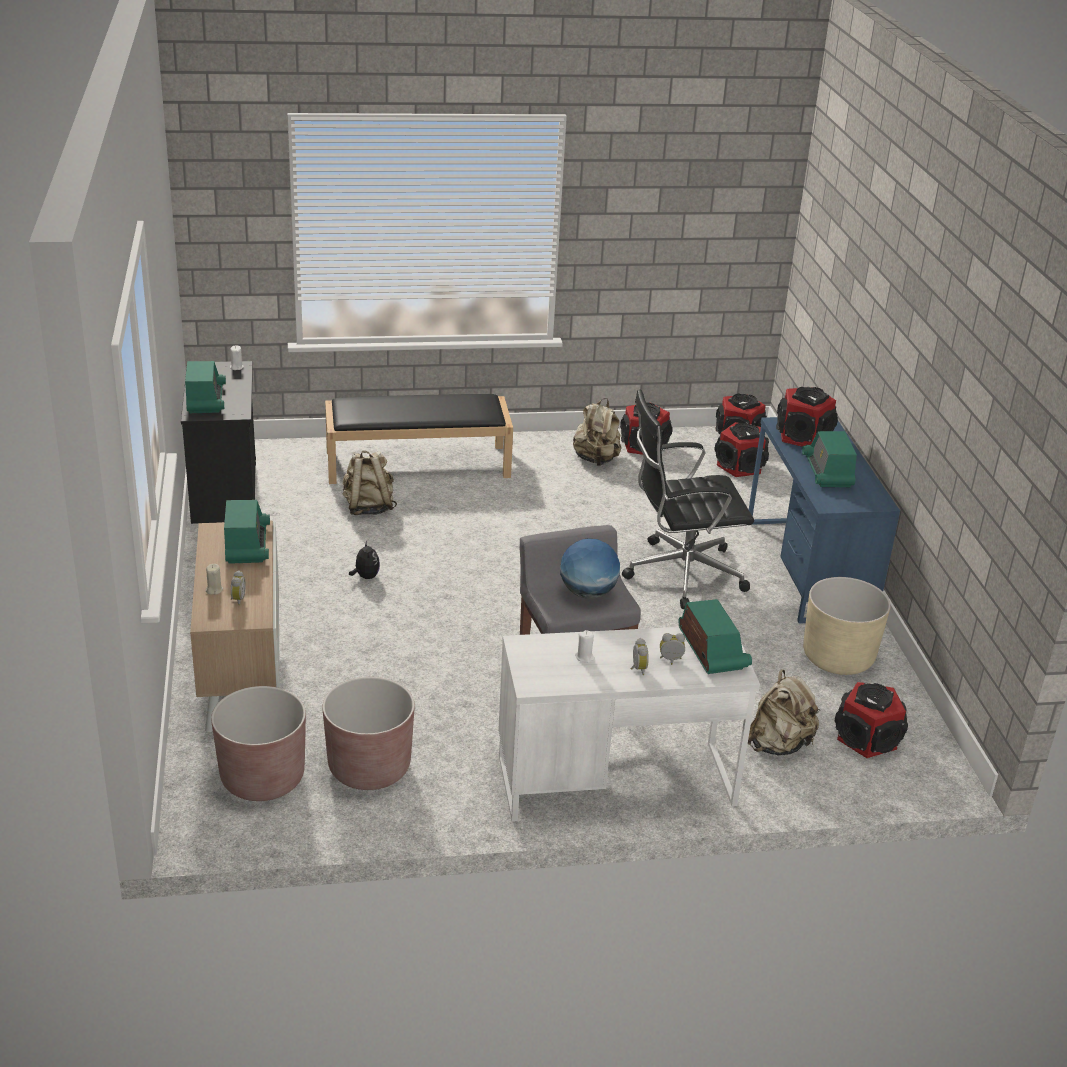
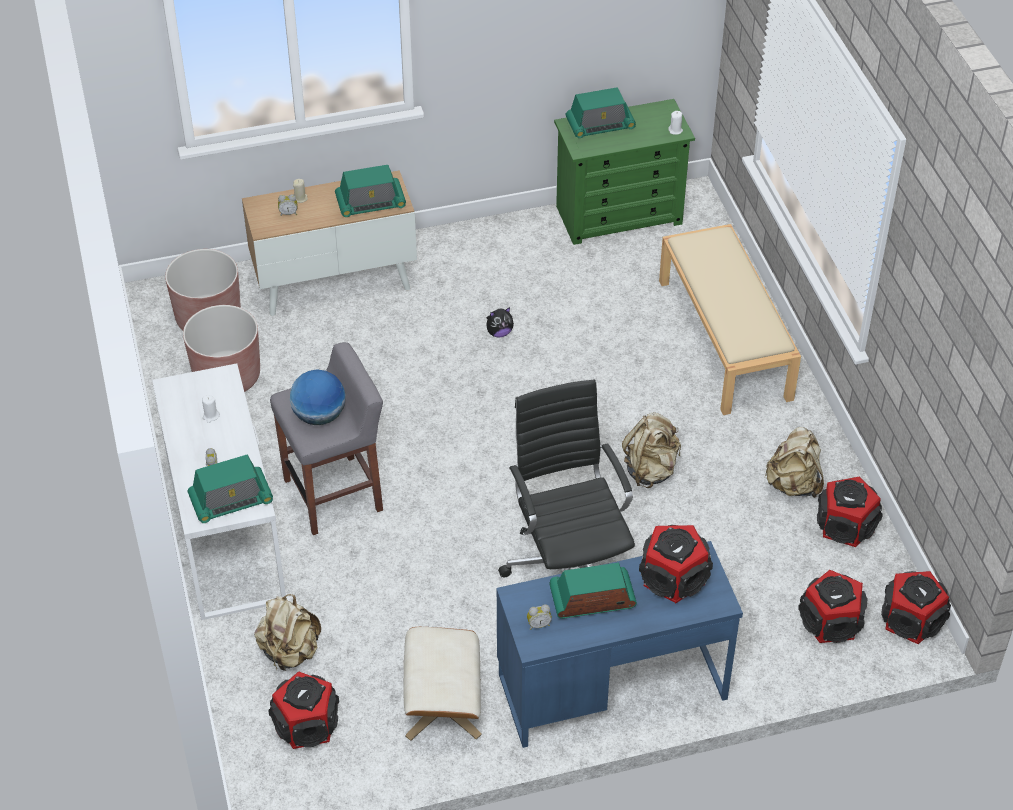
camera: 85 degrees right, 15 degrees up
(224, 491) = (619, 215): black dresser -> green dresser
(368, 508) = (622, 316): beige backpack -> beige backpack (651, 470)
(419, 463) = (725, 339): black bench -> beige bench
(637, 669) = (197, 451): alarm clock -> alarm clock (538, 624)
(838, 657) = (442, 708): beige planter -> beige ottoman

